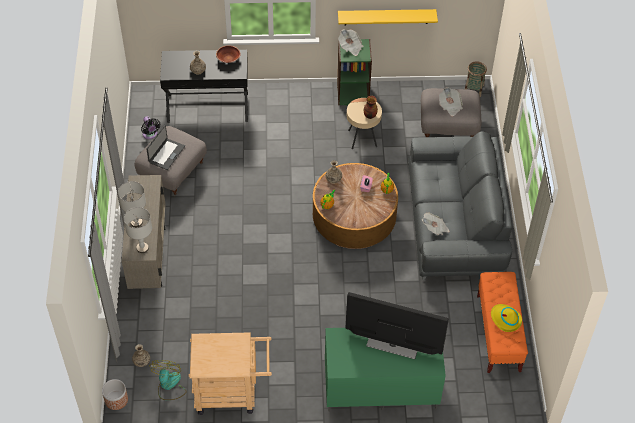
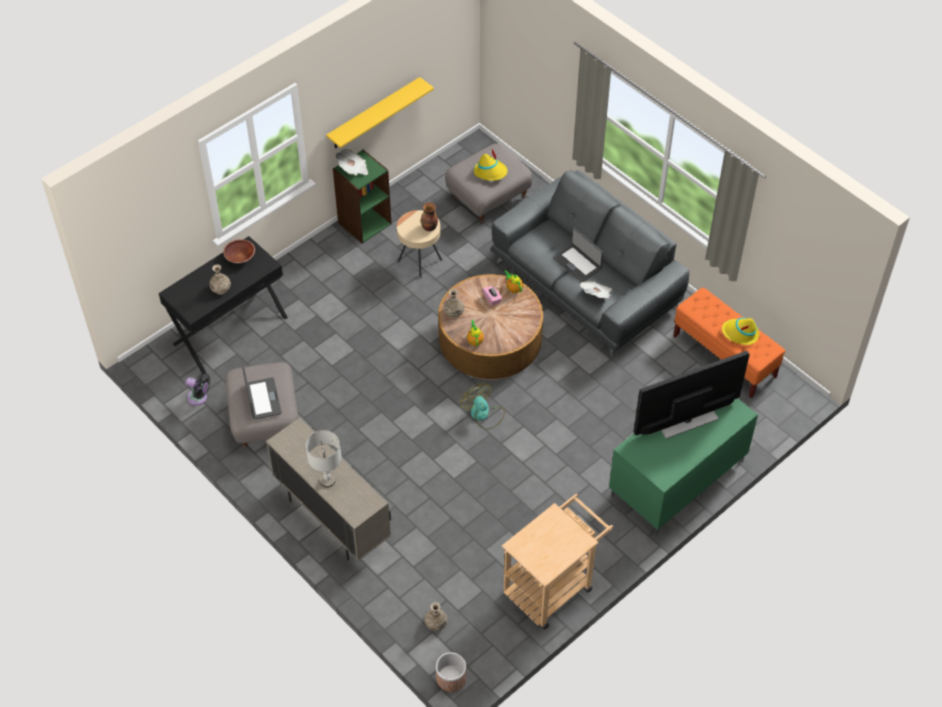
camera: 40 degrees left, 0 degrees up
(142, 248) = (361, 501): grey table lamp -> none
(169, 385) = (487, 625): fan -> fan (483, 414)
(444, 200) = (577, 263): none -> laptop
(450, 106) = (490, 172): newspaper -> yellow hat
(474, 89) = (474, 147): basket -> none

